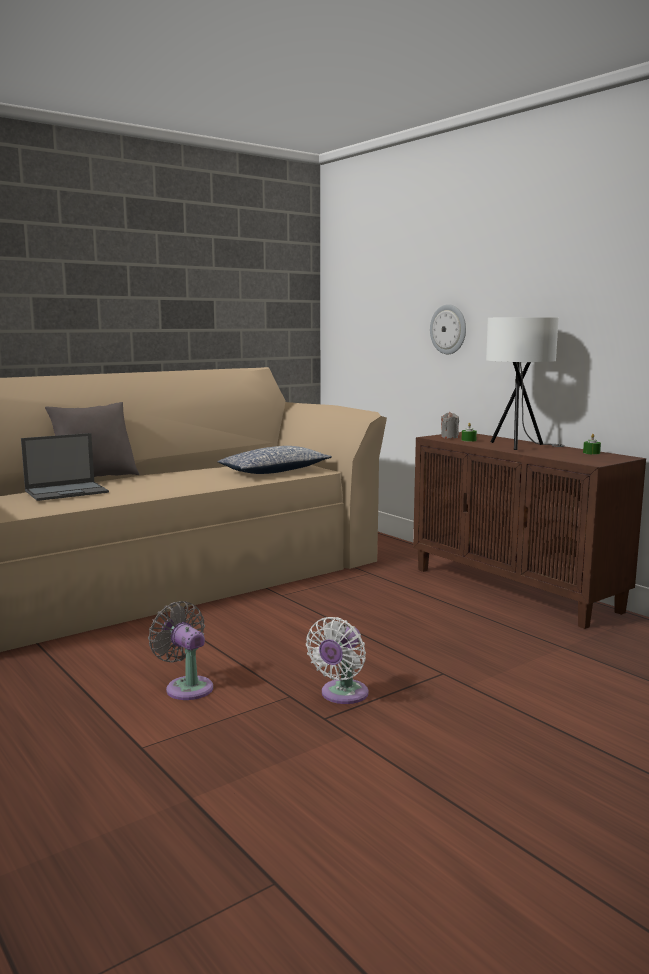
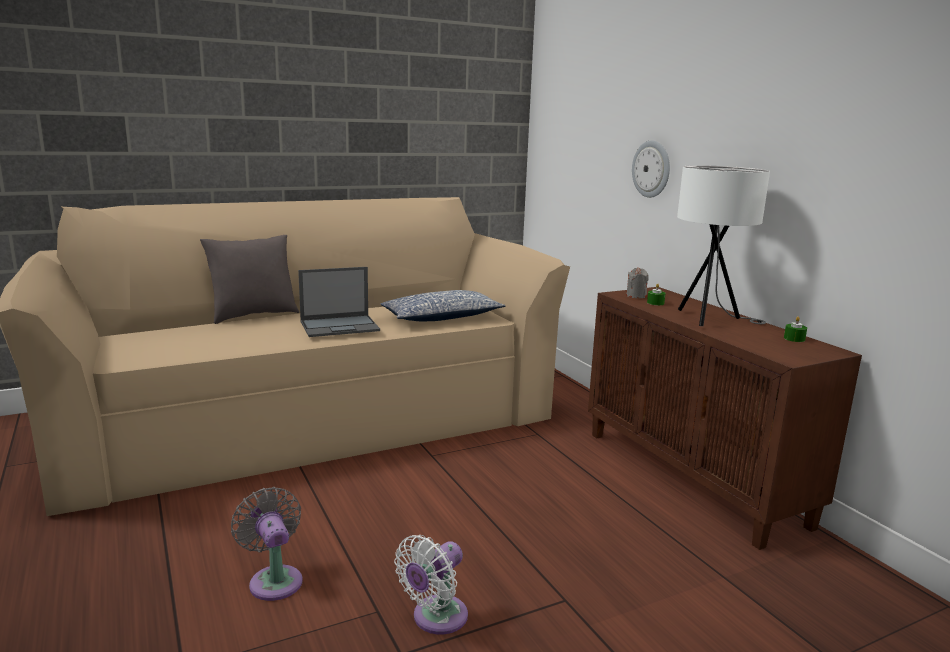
camera: 10 degrees right, 5 degrees up
(67, 491) = (209, 333): laptop -> laptop (340, 326)

